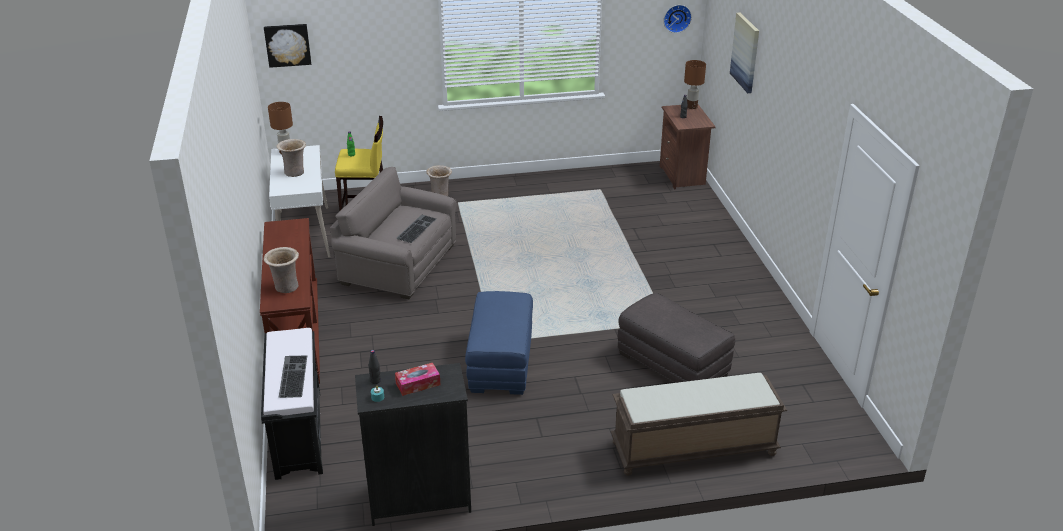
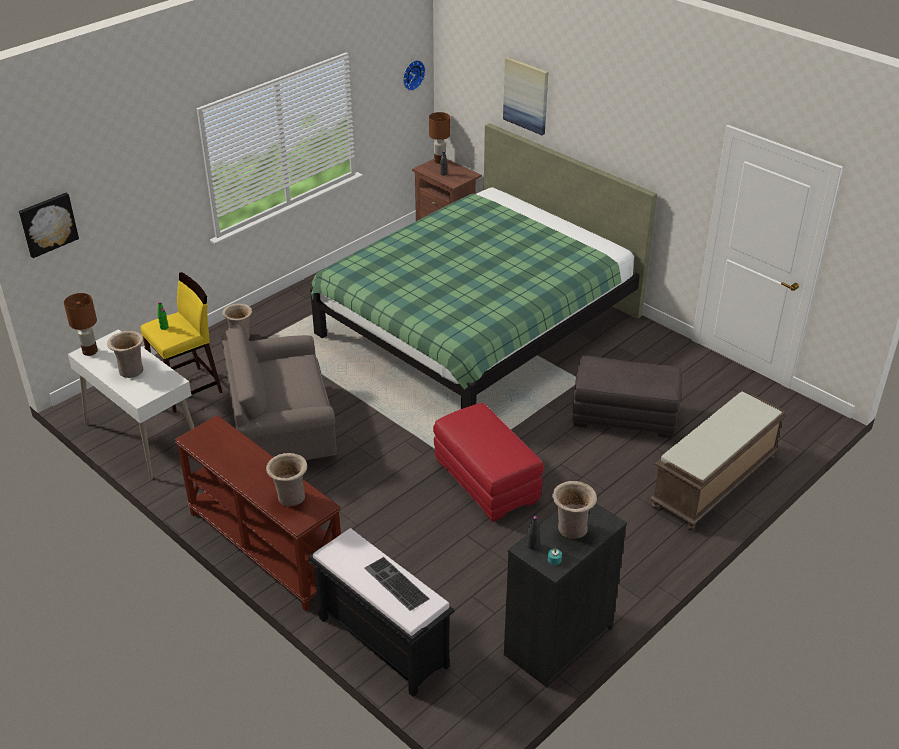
camera: 35 degrees left, 5 degrees up
(416, 228) = (305, 381): keyboard -> none
(418, 384) = (571, 530): tissue box -> beige vase
(501, 363) = (487, 481): blue ottoman -> red ottoman
(627, 250) = (477, 325): none -> green bed

